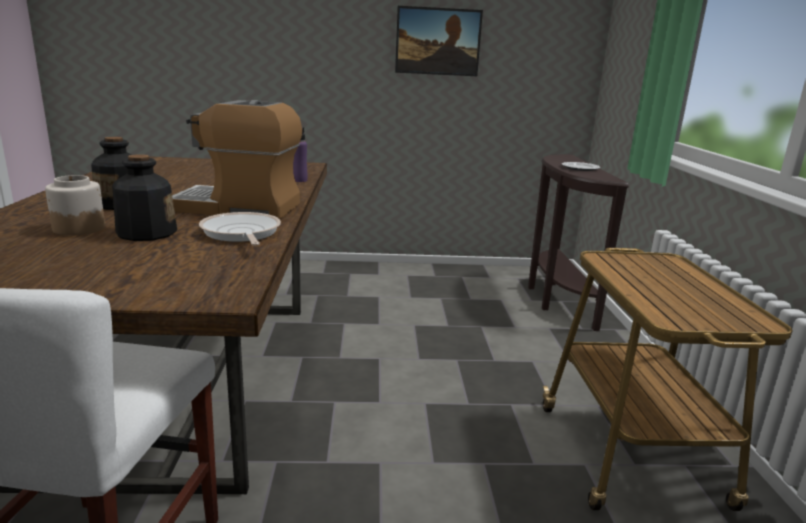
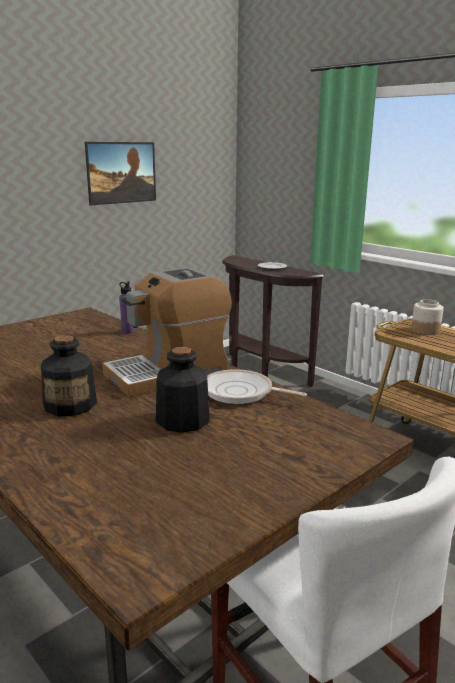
camera: 40 degrees left, 0 degrees up
(79, 228) = (120, 440): jar -> jar (425, 330)

